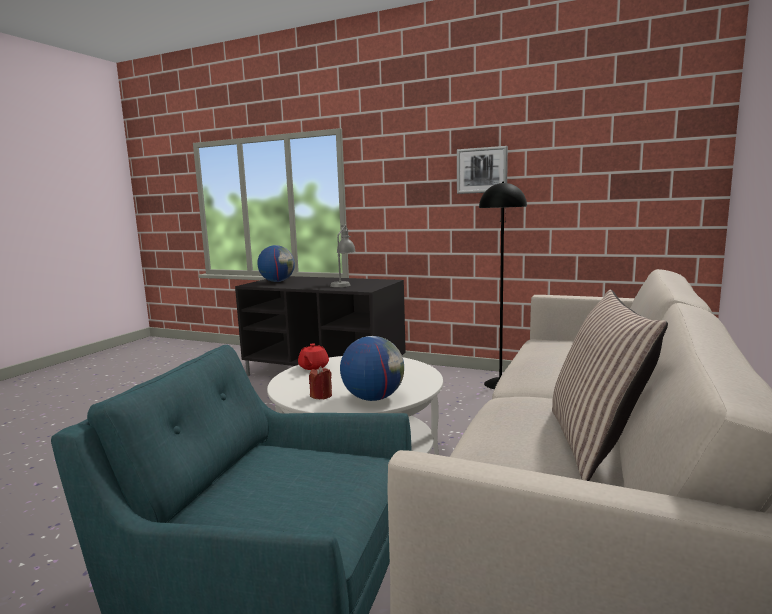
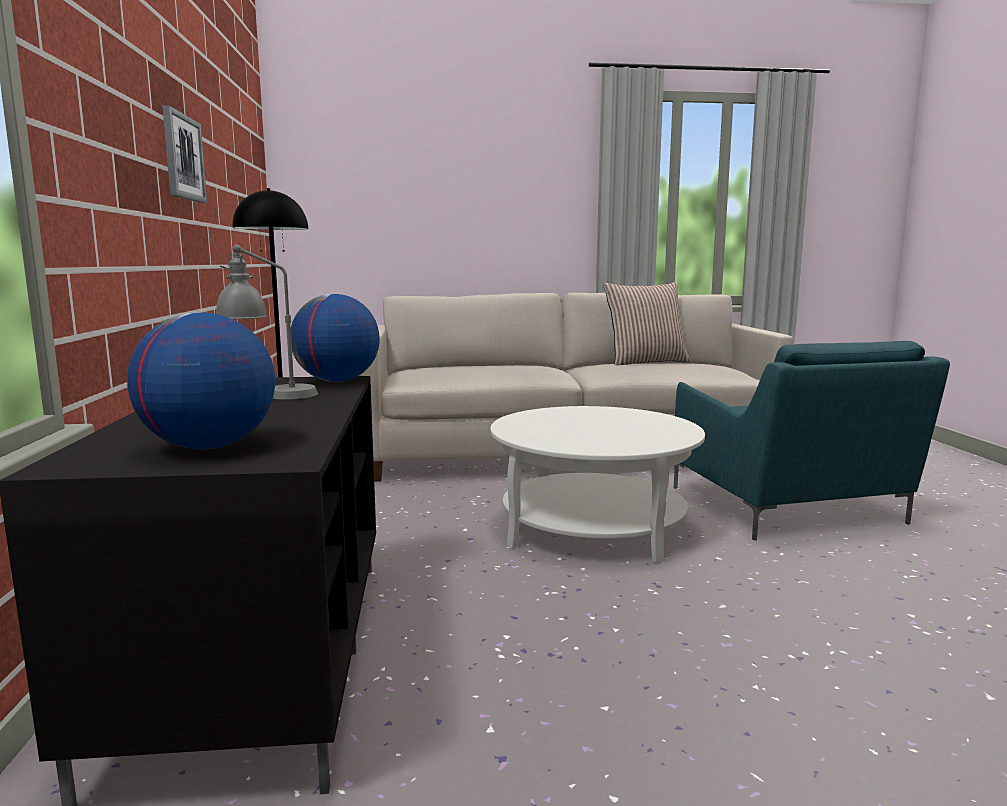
camera: 120 degrees left, 0 degrees up
(313, 367) = (589, 446): red teapot -> none
(321, 396) = (660, 427): red candle -> none
(373, 398) = (631, 415): globe -> globe (336, 381)

